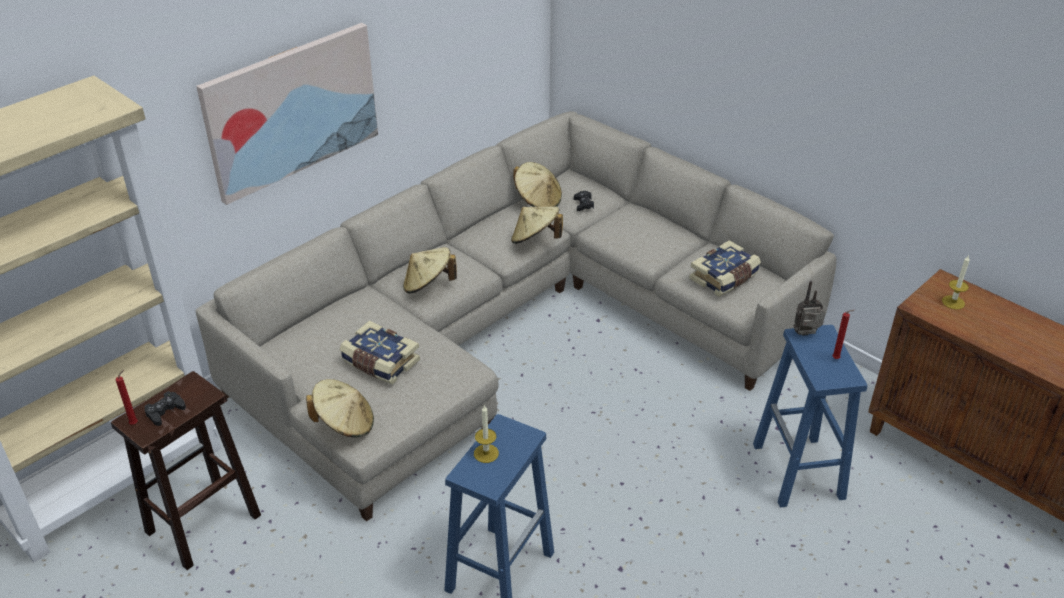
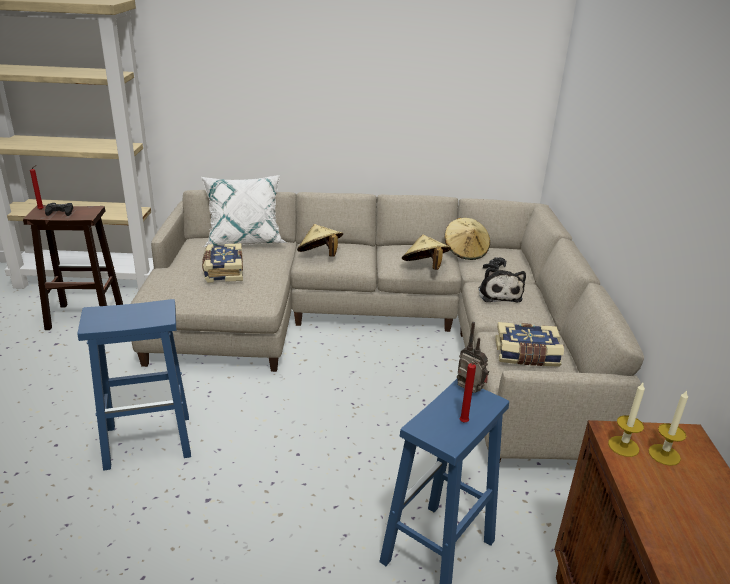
camera: 45 degrees right, 10 degrees down
(291, 110) = (283, 91): picture -> none
(325, 314) = (244, 240): none -> white pillow
(345, 423) = (155, 286): beige hat -> none
(486, 453) = (126, 311): candle -> candle (623, 446)
(627, 231) = (499, 294): none -> plush toy

